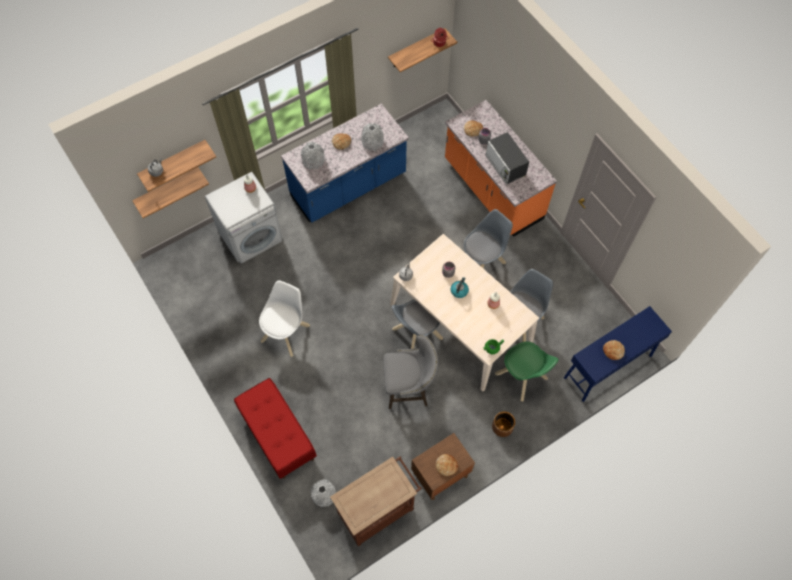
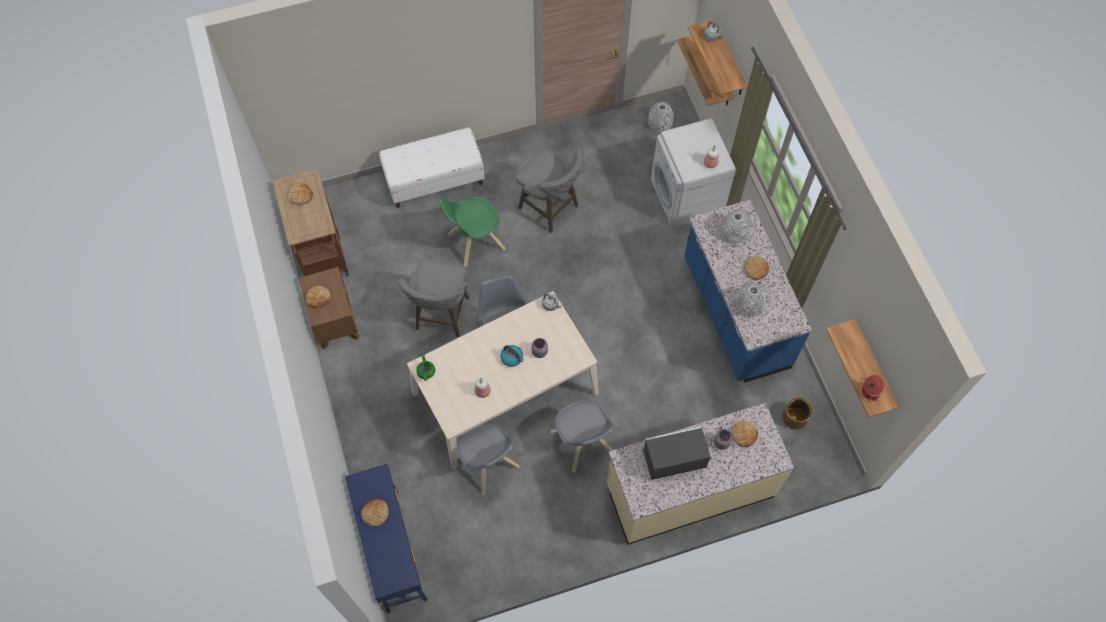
camera: 105 degrees right, 0 degrees up
(278, 435) = (435, 180): red bench -> white bench
(286, 332) = (550, 209): white chair -> grey stool
(324, 495) = (357, 209): grey vase -> grey vase (659, 123)
(363, 501) = (300, 195): none -> bread
(492, 190) = (689, 490): orange counter -> beige counter
(502, 427) = (363, 401): brown planter -> brown planter (794, 418)
(522, 377) = (413, 442): green chair -> green chair (474, 242)

